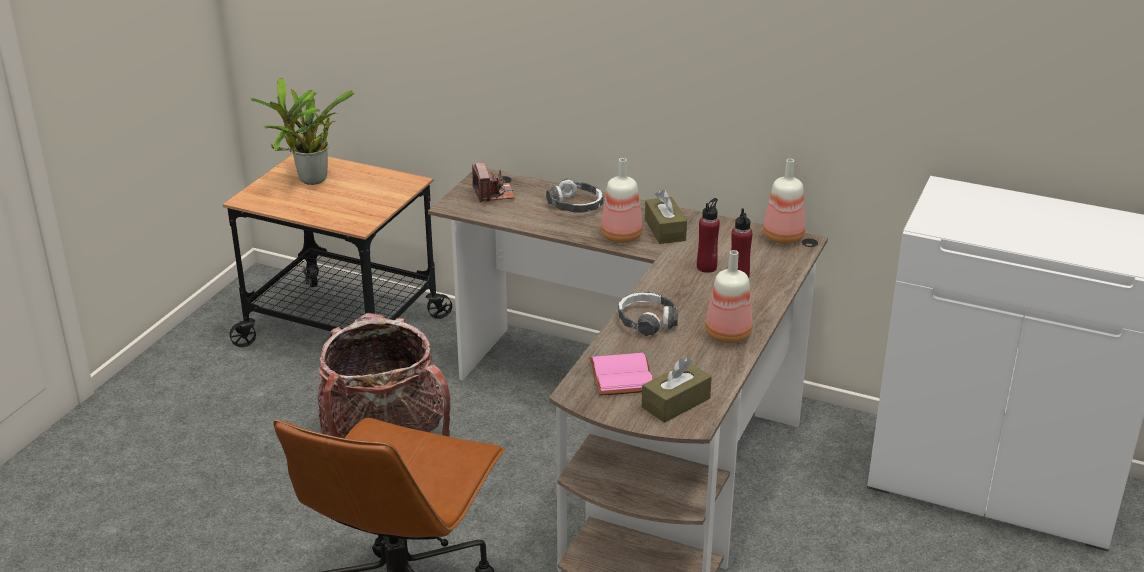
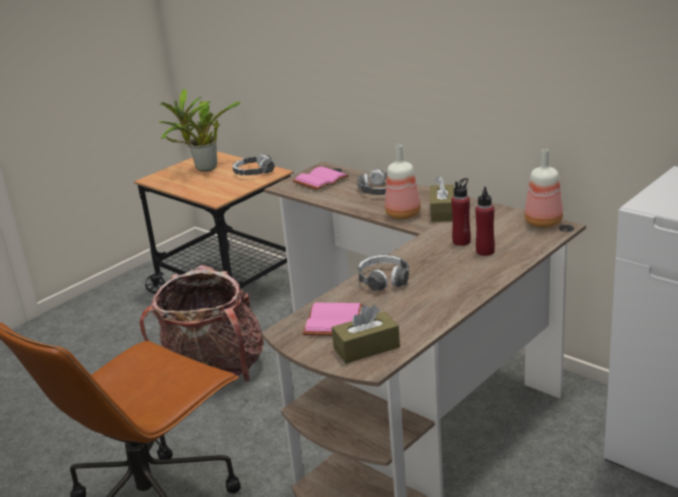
camera: 20 degrees right, 5 degrees down
(382, 182) = (253, 172): none -> headphones
(493, 194) = (320, 180): camera -> pink book
(726, 334) = (447, 295): bottle -> none

